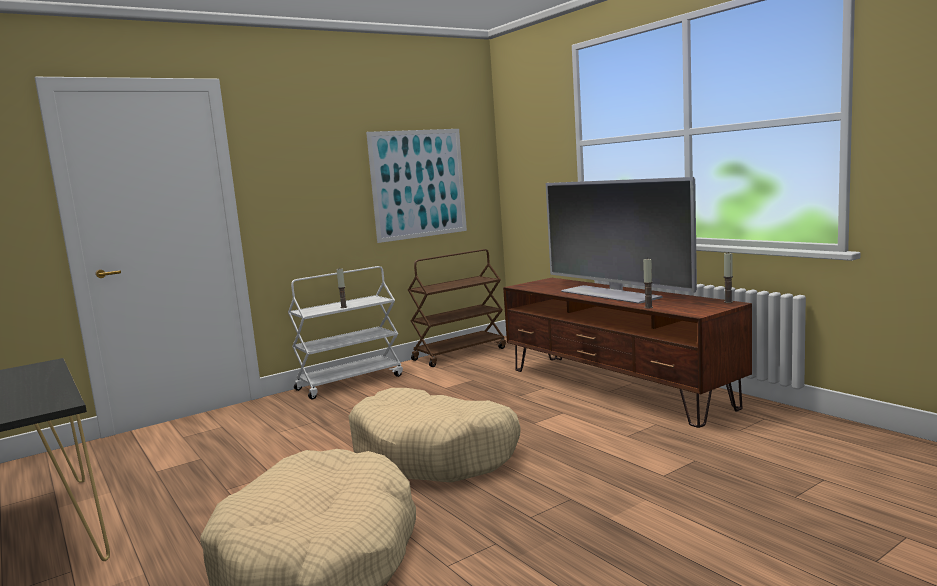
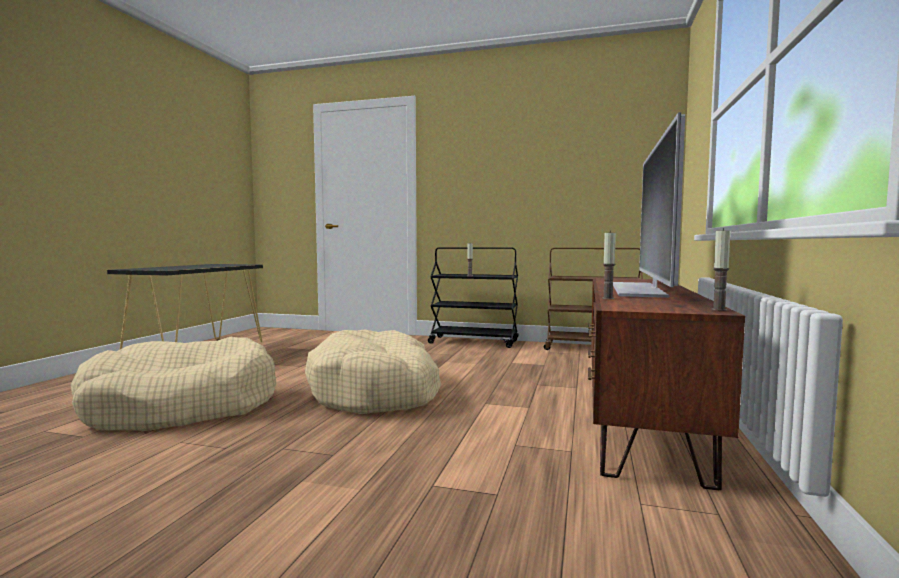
camera: 50 degrees right, 5 degrees down
(350, 382) = (474, 342): white cart -> black cart
(418, 184) = (578, 179): picture -> none

